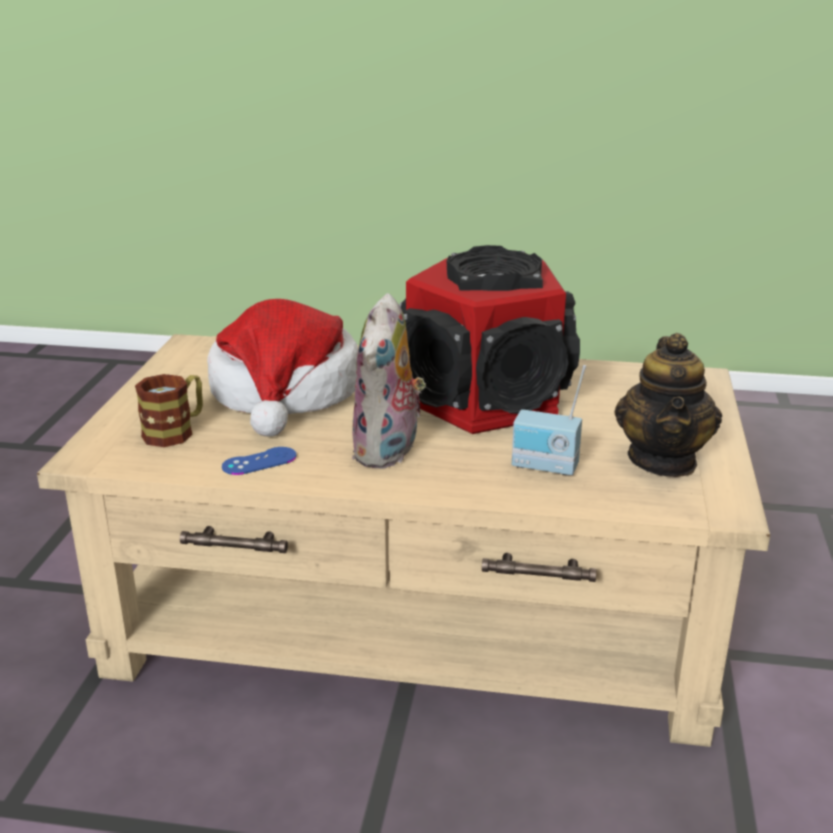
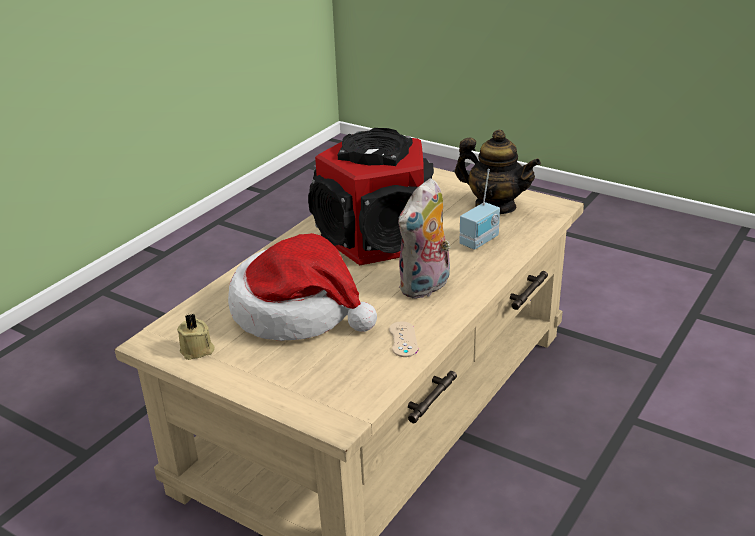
camera: 65 degrees left, 5 degrees up
(176, 431) = (324, 370): mug -> none
(184, 365) = (197, 351): none -> beige candle
(259, 461) = (403, 339): blue game controller -> beige game controller
(389, 453) = (426, 287): plush toy -> plush toy turned 90 degrees clockwise

